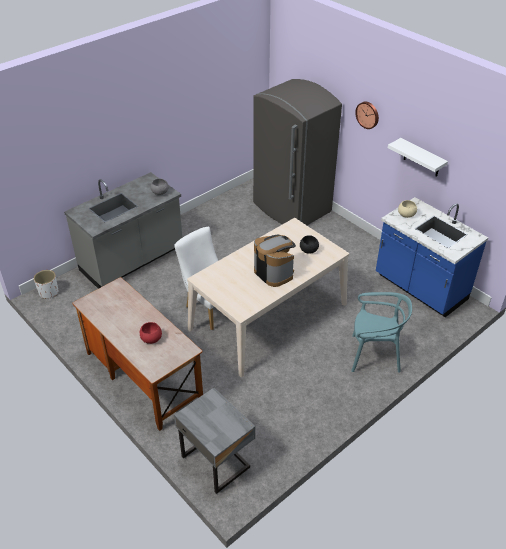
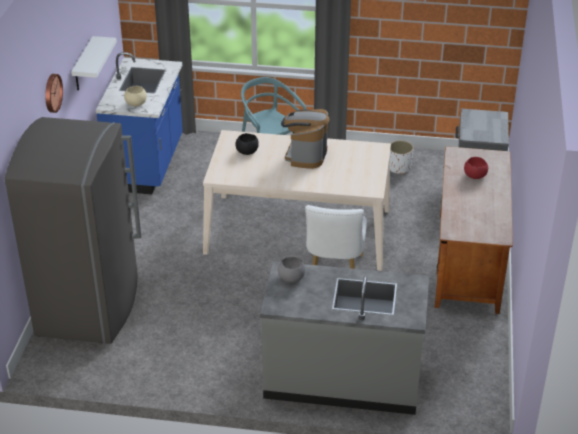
camera: 130 degrees left, 5 degrees down
(49, 292) = (477, 410): white planter -> white planter (399, 168)

